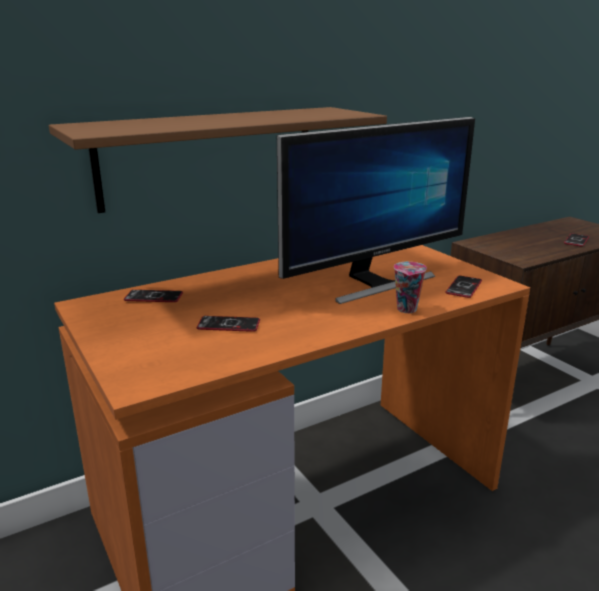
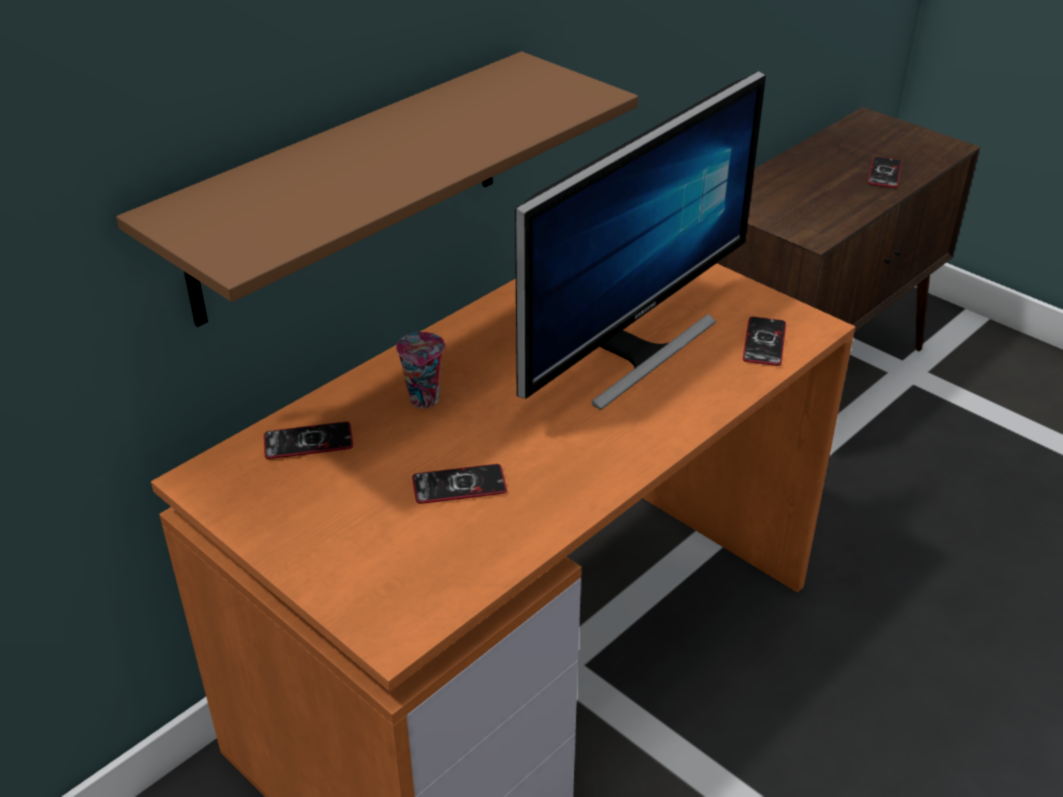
camera: 15 degrees left, 15 degrees up
(407, 310) = (701, 407): cup -> cup (425, 401)

